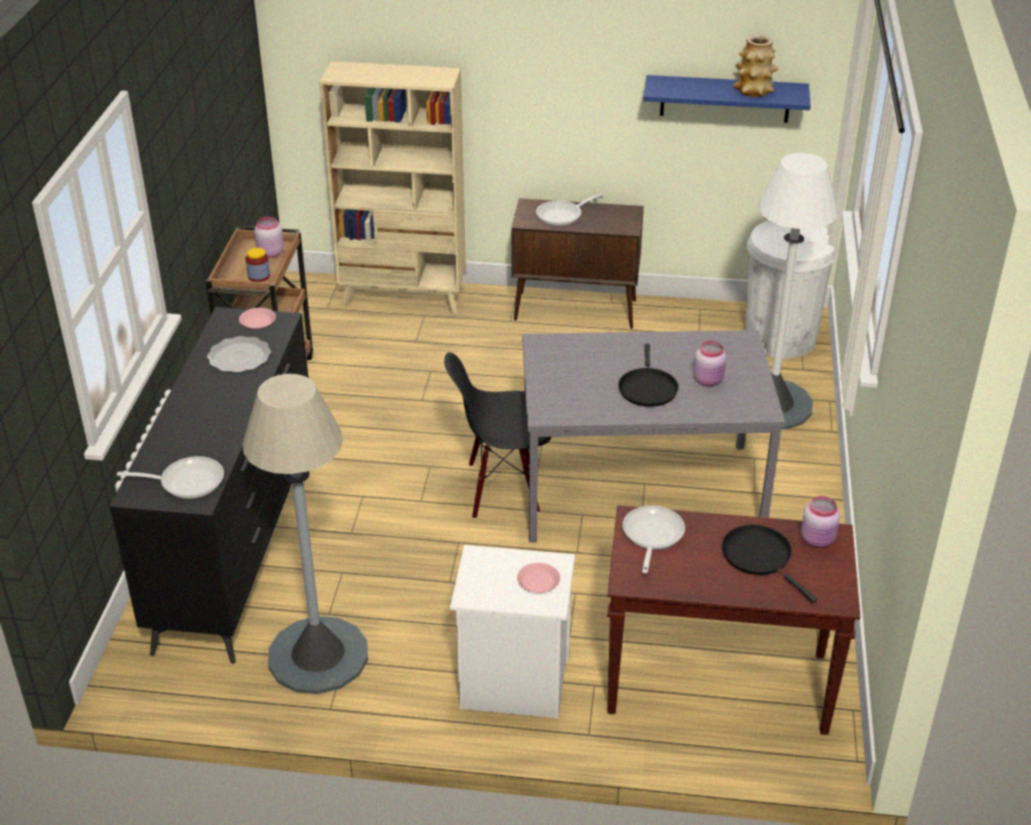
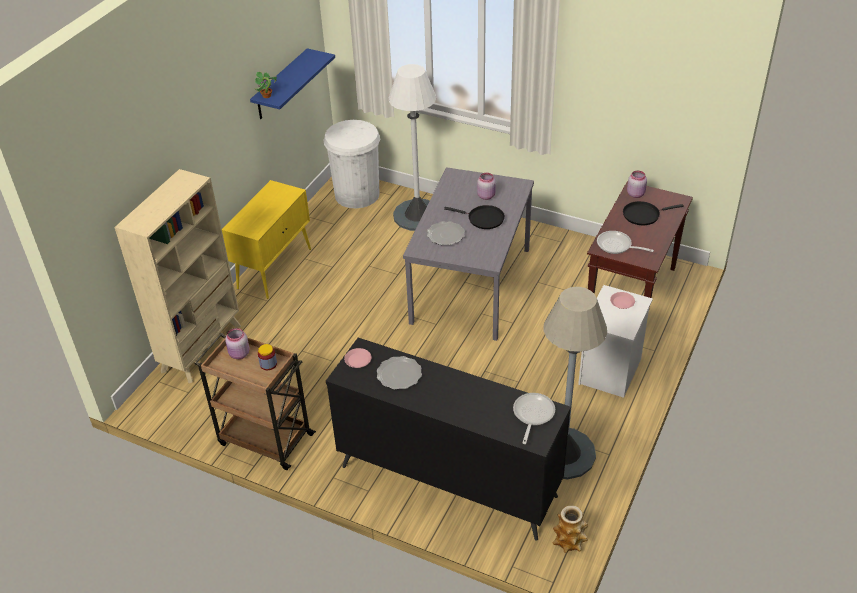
camera: 70 degrees left, 5 degrees up
(502, 489) = (443, 341): black chair -> none
(563, 215) = (258, 215): frying pan -> none
(576, 310) = (275, 268): brown cabinet -> yellow cabinet
(588, 360) = (445, 235): none -> plate
(661, 83) = (266, 96): none -> potted plant
(753, 91) = (303, 67): vase -> vase (569, 541)

